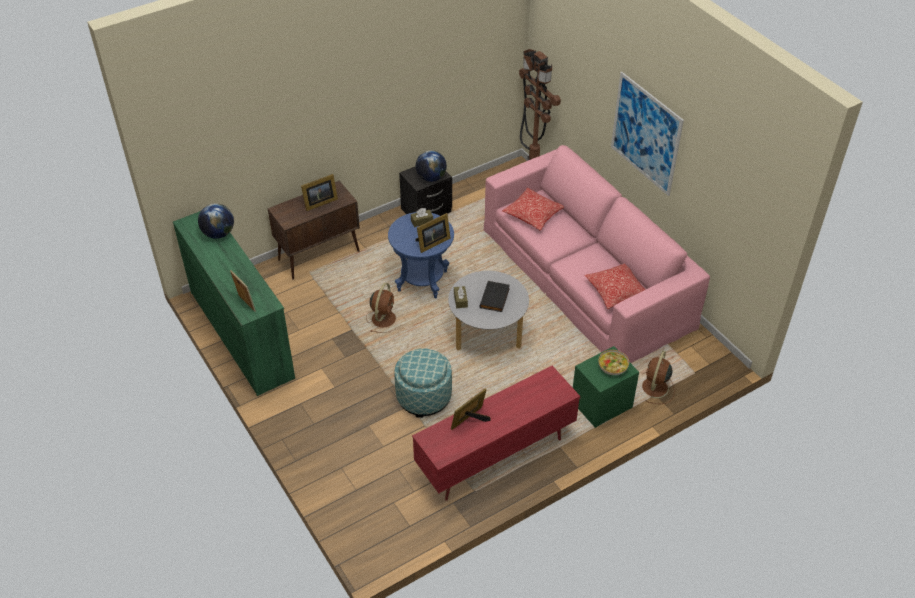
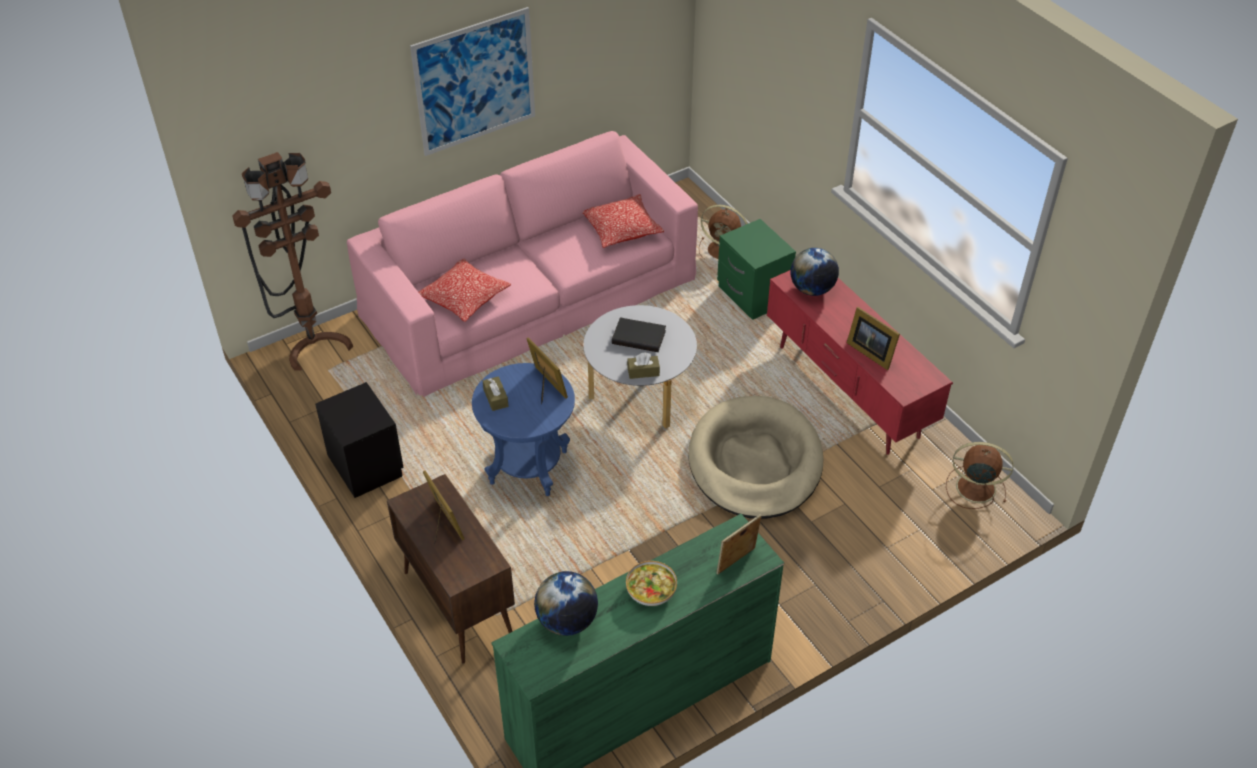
camera: 90 degrees left, 0 degrees up
(384, 318) = (605, 511): brown fan -> brown fan (973, 487)
(423, 397) = (755, 462): ottoman -> beige dog bed
(431, 178) = (365, 406): globe -> globe (812, 289)
(612, 367) = (755, 238): bowl -> bowl (650, 591)

